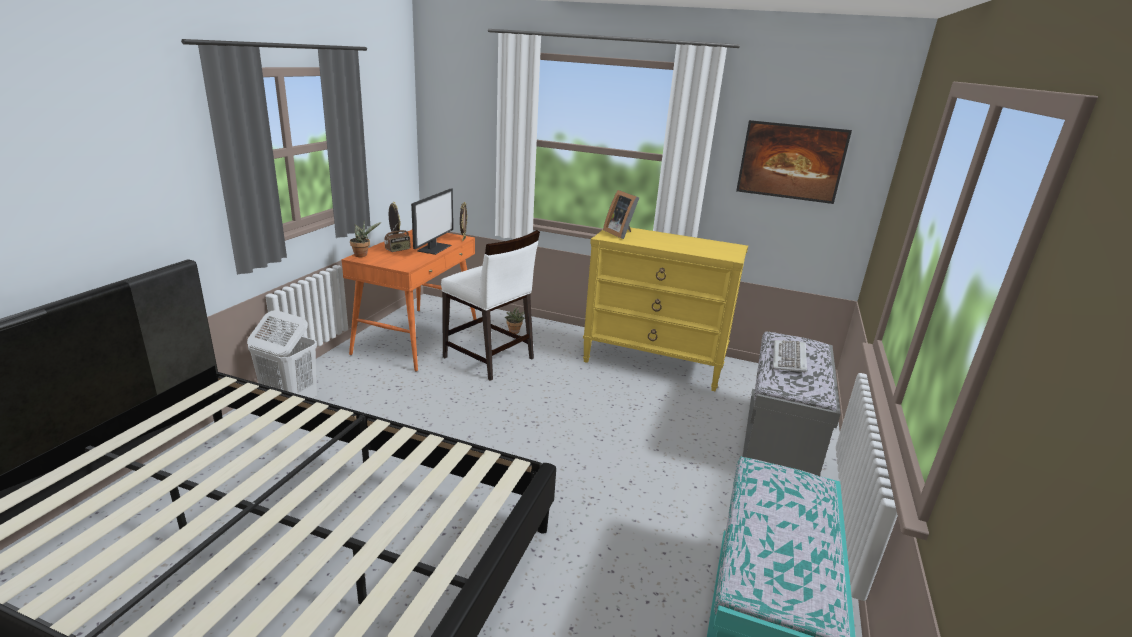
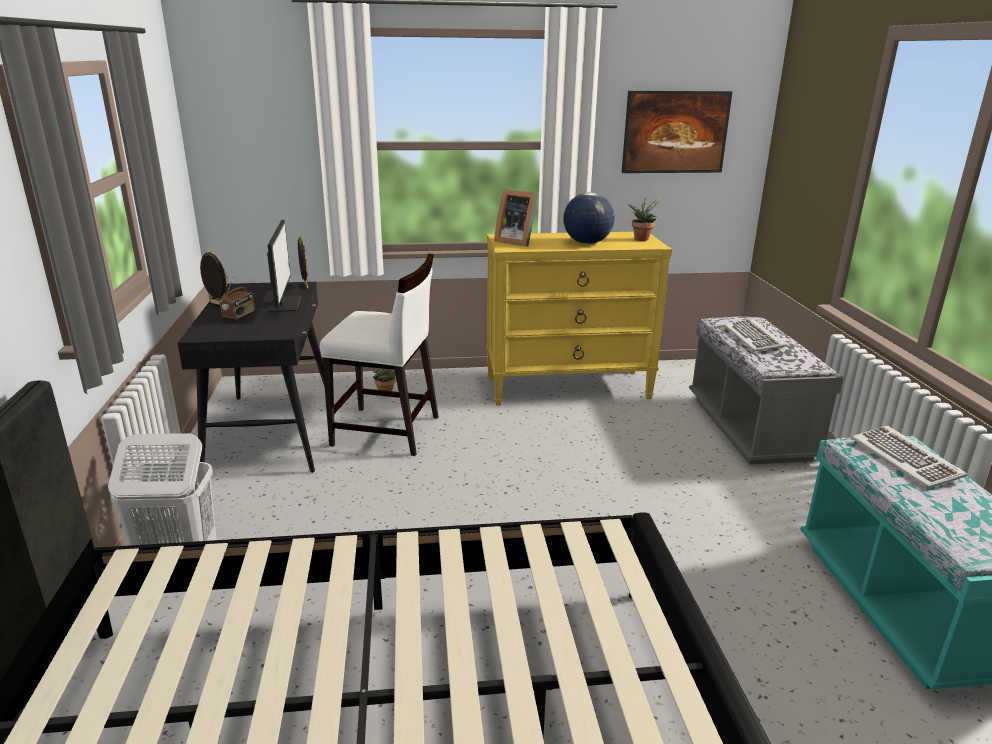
camera: 25 degrees left, 0 degrees up
(362, 255) = (200, 331): potted plant -> potted plant (642, 239)
(417, 337) = (271, 432): orange desk -> black desk
(676, 245) = (587, 243): none -> globe
(791, 496) = (906, 460): none -> keyboard

